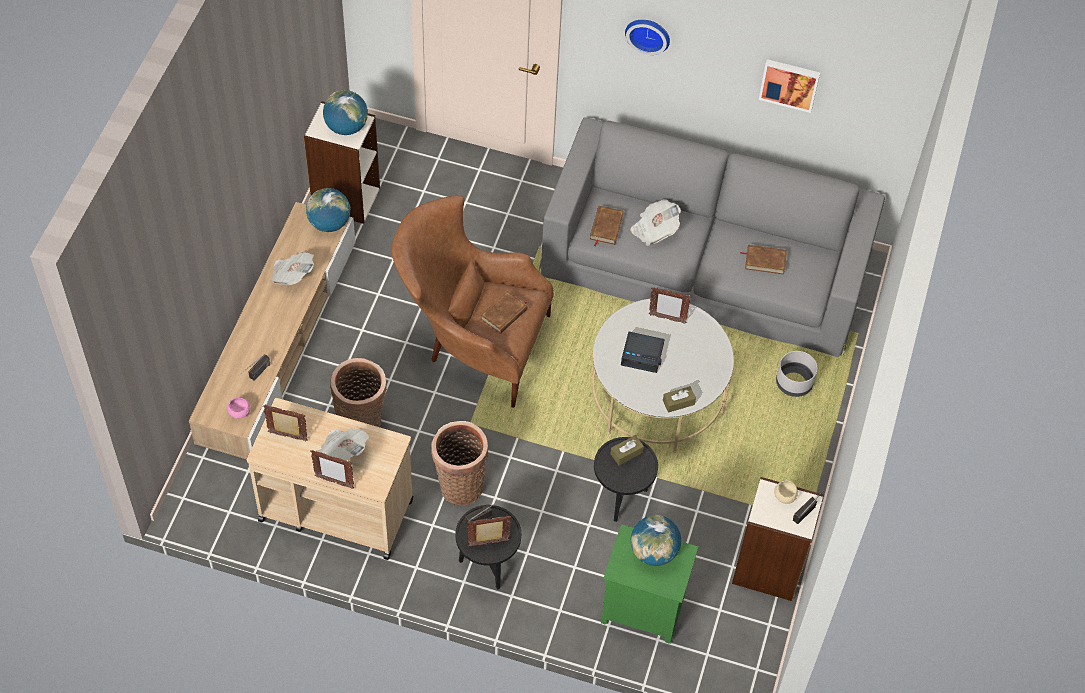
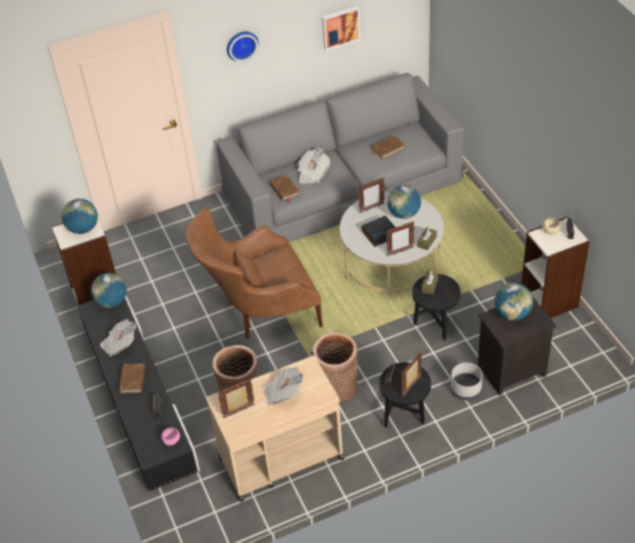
camera: 35 degrees left, 10 degrees down
(278, 340) = (138, 396): beige tv stand -> black tv stand
(334, 482) = (297, 413): picture frame -> picture frame (400, 252)
(504, 314) = (280, 268): brown book -> brown book (133, 380)
(641, 609) = (511, 371): green nightstand -> black nightstand
(692, 351) = (404, 214): none -> globe
(794, 383) = (454, 208): grey planter -> grey planter (466, 389)

